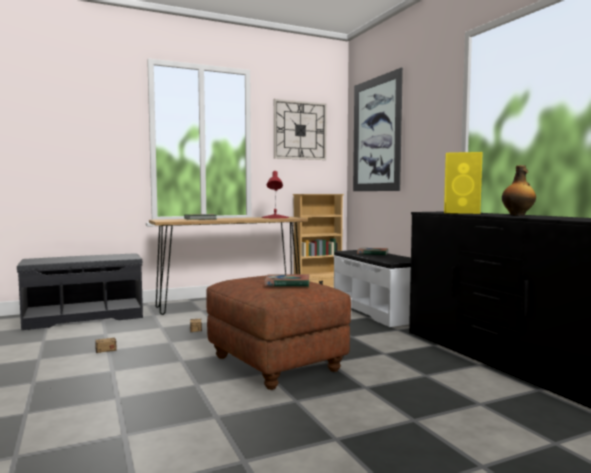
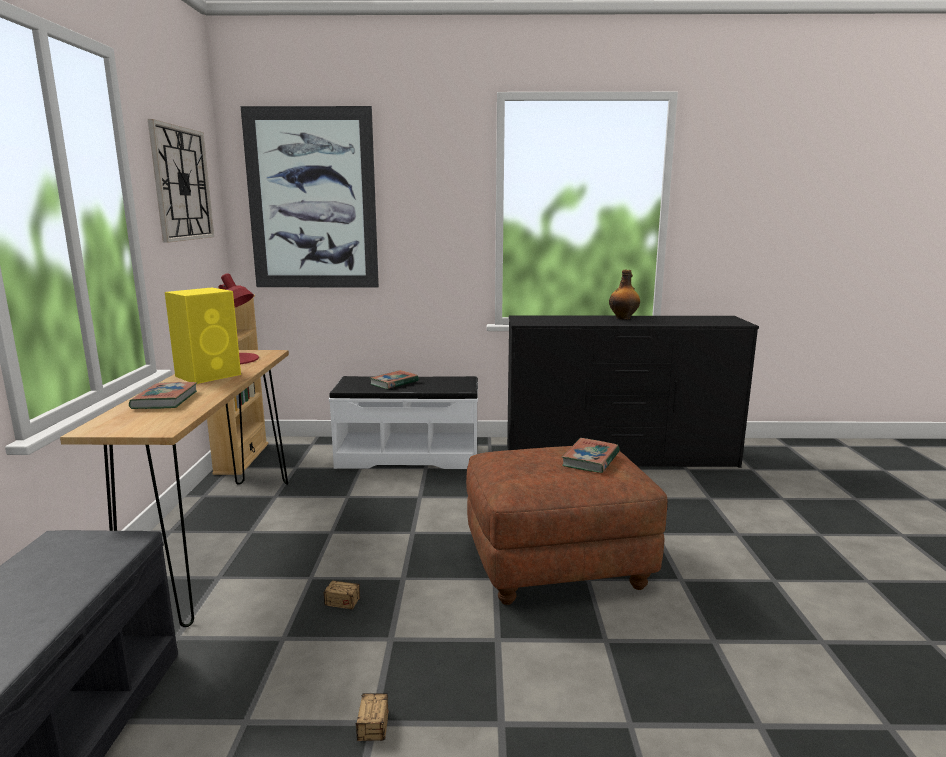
camera: 65 degrees left, 10 degrees up
(462, 212) = (560, 319): yellow speaker -> yellow speaker (209, 375)

